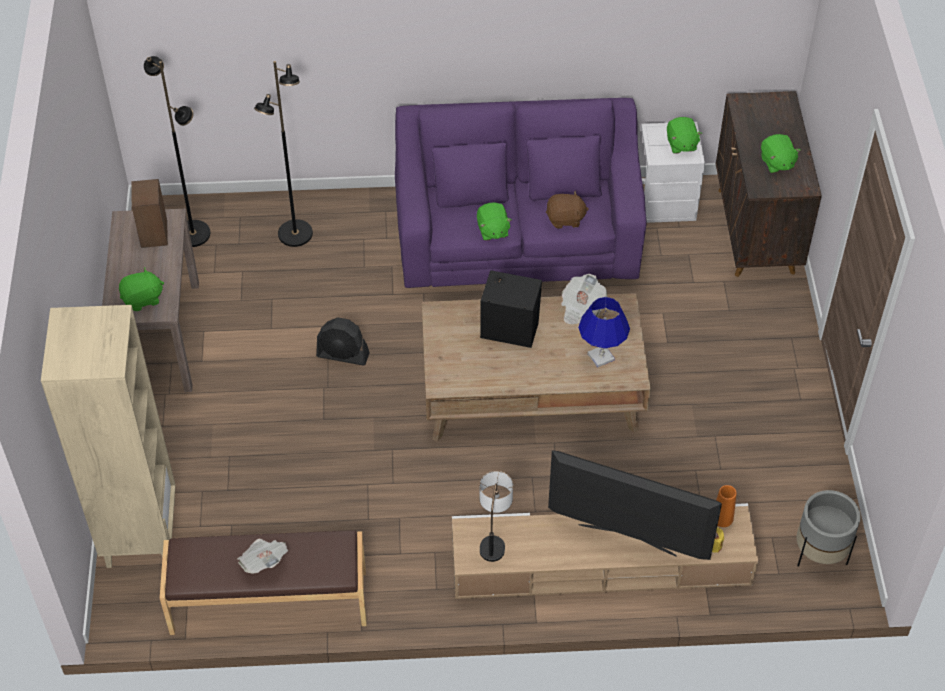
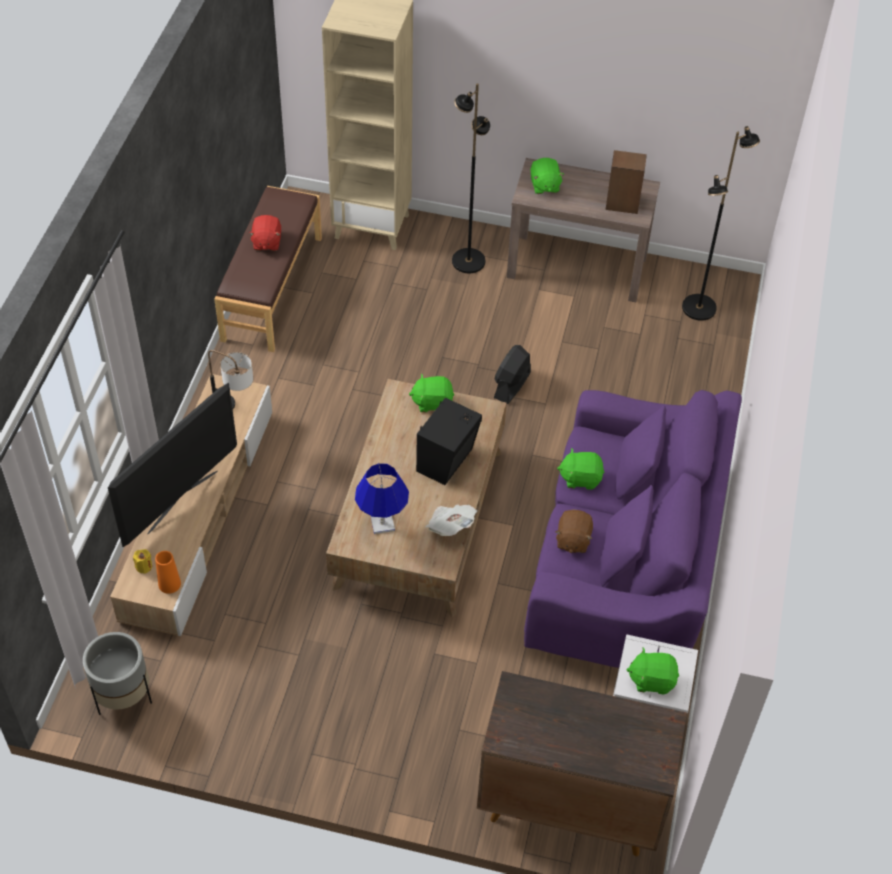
camera: 105 degrees right, 0 degrees up
(263, 561) = (266, 242): newspaper -> red plush toy
(295, 234) = (678, 381): black floor lamp -> black floor lamp (467, 261)
(776, 163) = (550, 722): green plush toy -> green plush toy (432, 402)

